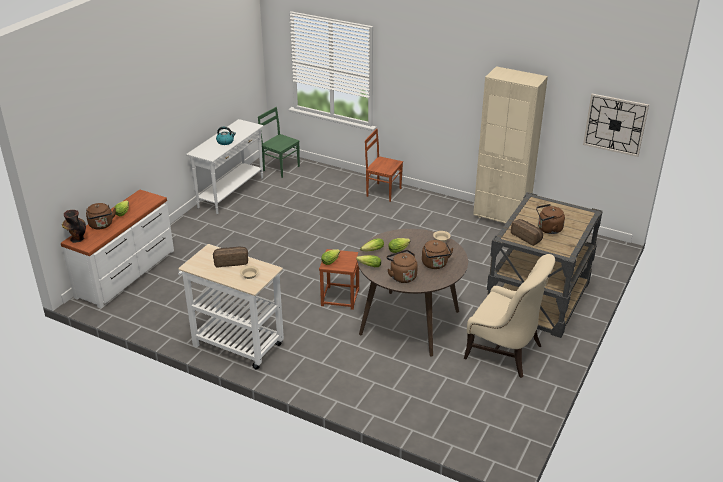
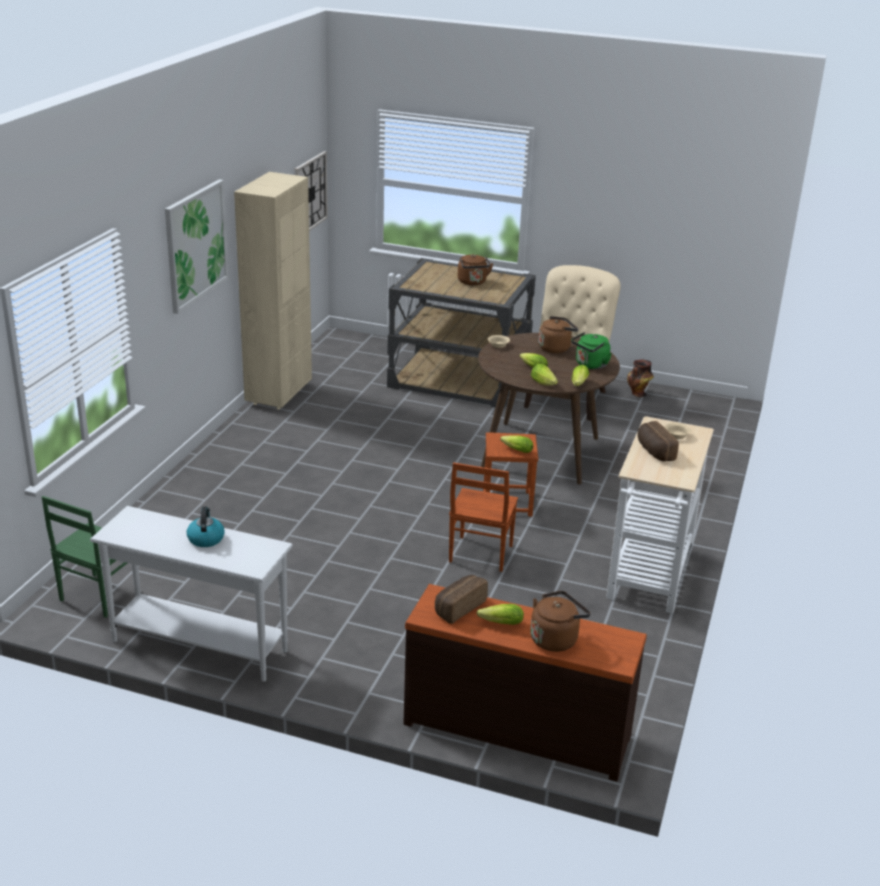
camera: 100 degrees left, 5 degrees down
(76, 238) = (611, 659): vase -> vase (638, 394)
(127, 274) = (517, 728): white dresser -> brown dresser
(383, 192) = (201, 482): brown chair -> brown chair (479, 554)
(402, 276) = (590, 365): brown kettle -> green kettle
(447, 76) = (196, 245): none -> picture
(527, 237) = (495, 292): bread -> bread (458, 607)

